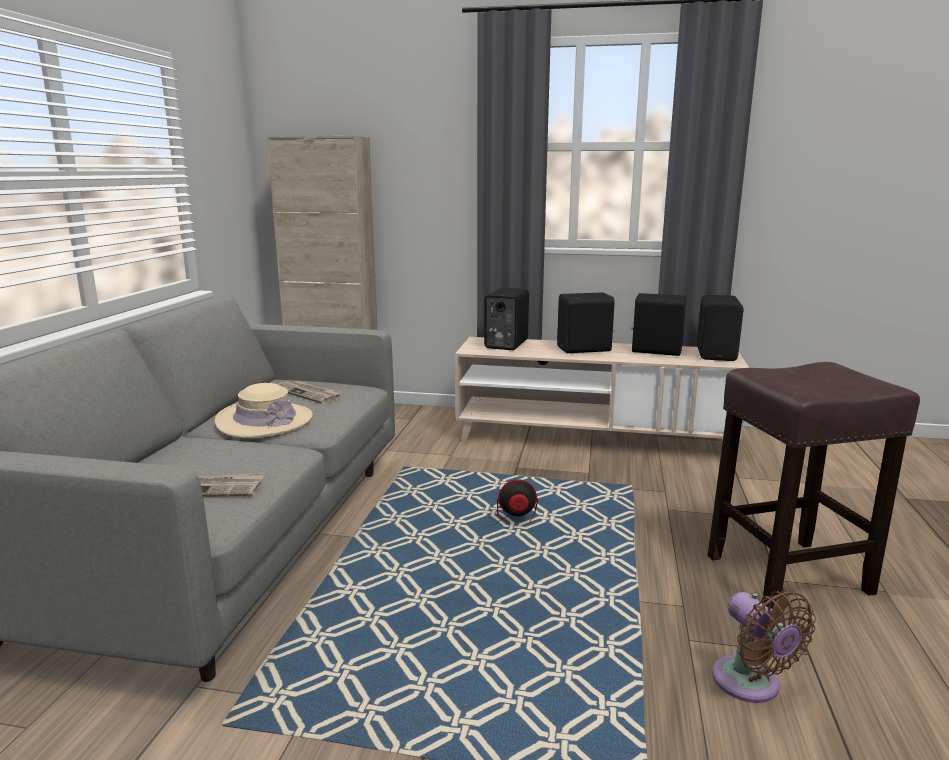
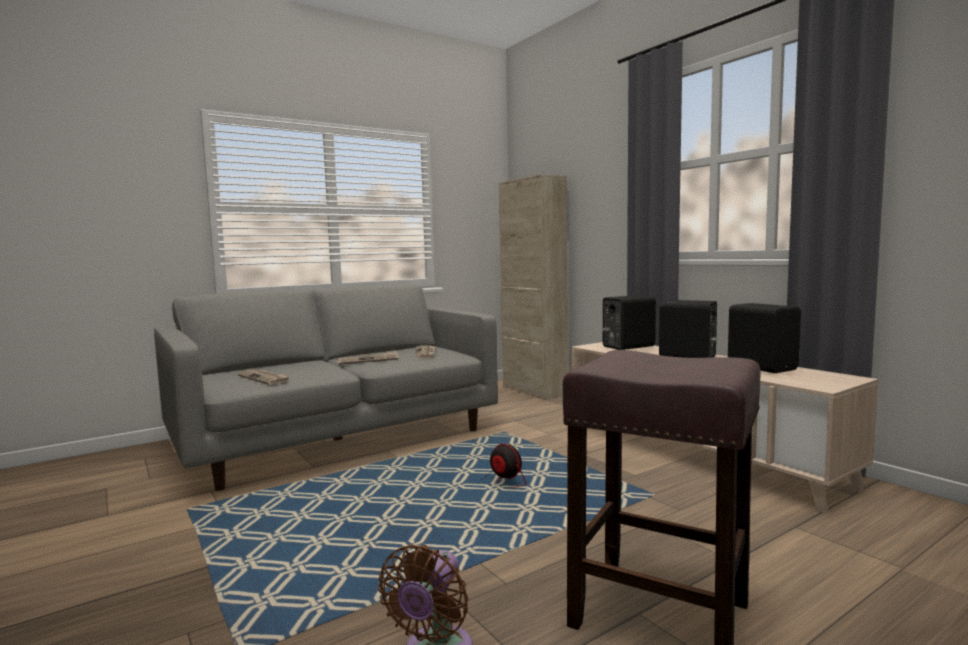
camera: 45 degrees right, 10 degrees down
(264, 421) = (368, 360): beige hat -> newspaper
(717, 354) = (829, 379): black speaker -> none

